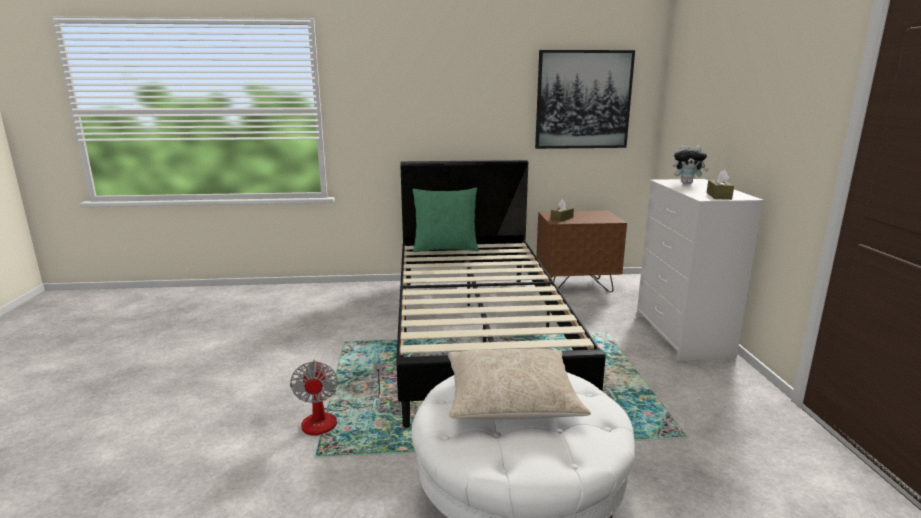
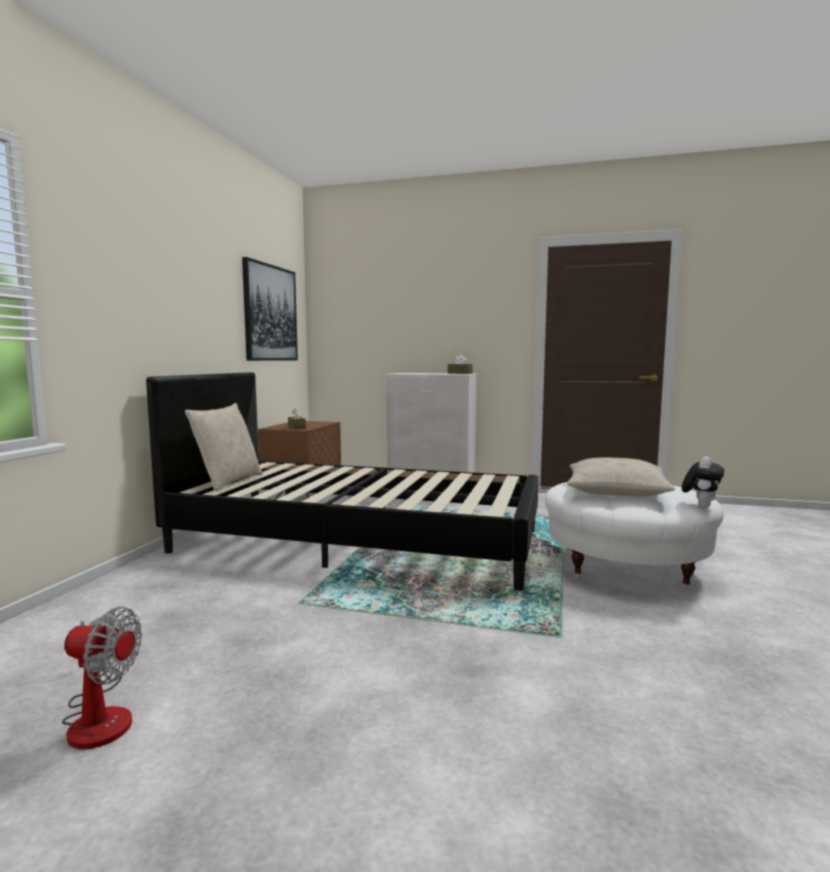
camera: 70 degrees left, 10 degrees down
(330, 419) = (488, 624): fan -> fan (101, 716)
(445, 248) = (228, 481): green pillow -> beige pillow
(687, 183) = (411, 373): plush toy -> plush toy (701, 506)

